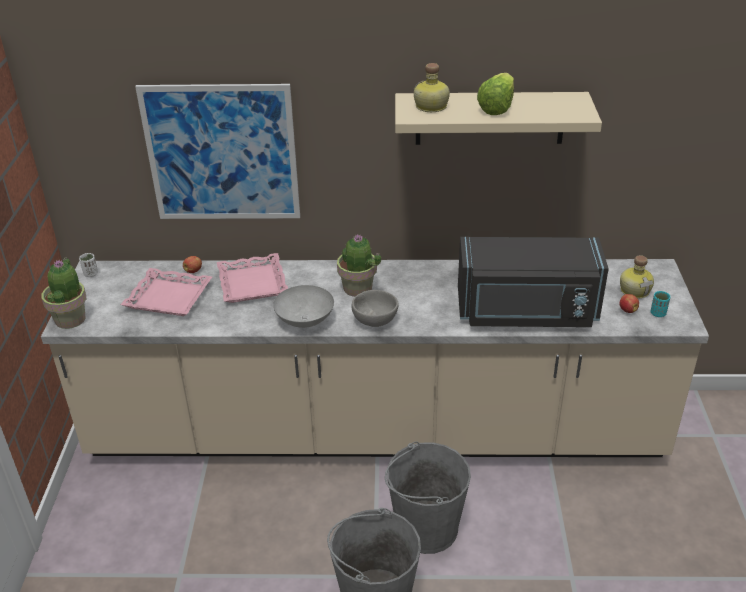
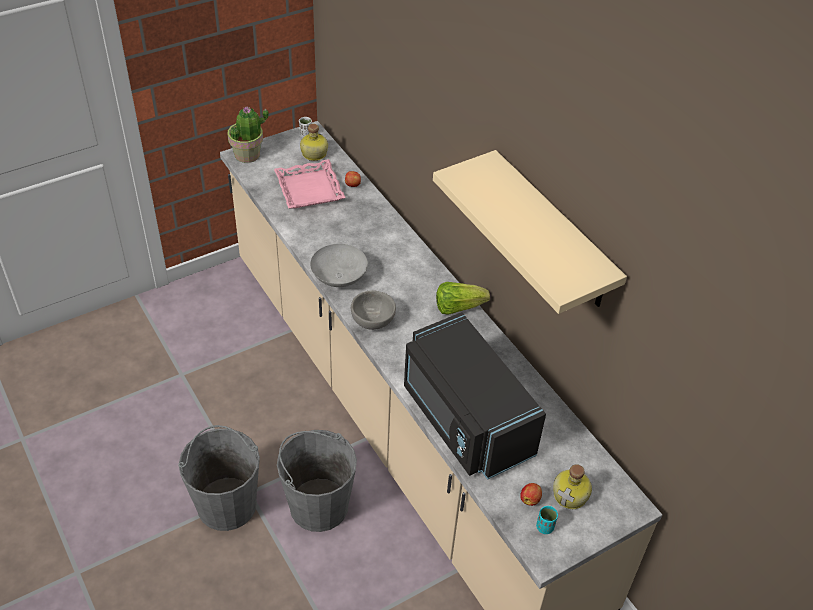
camera: 55 degrees right, 10 degrees up
(222, 153) = (395, 107): picture -> none
(253, 283) = (364, 225): pink tray -> none
(358, 288) = (407, 291): potted plant -> none
(431, 107) = (486, 181): bottle -> bottle (313, 154)
(497, 107) = (524, 223): lettuce -> lettuce (458, 307)

